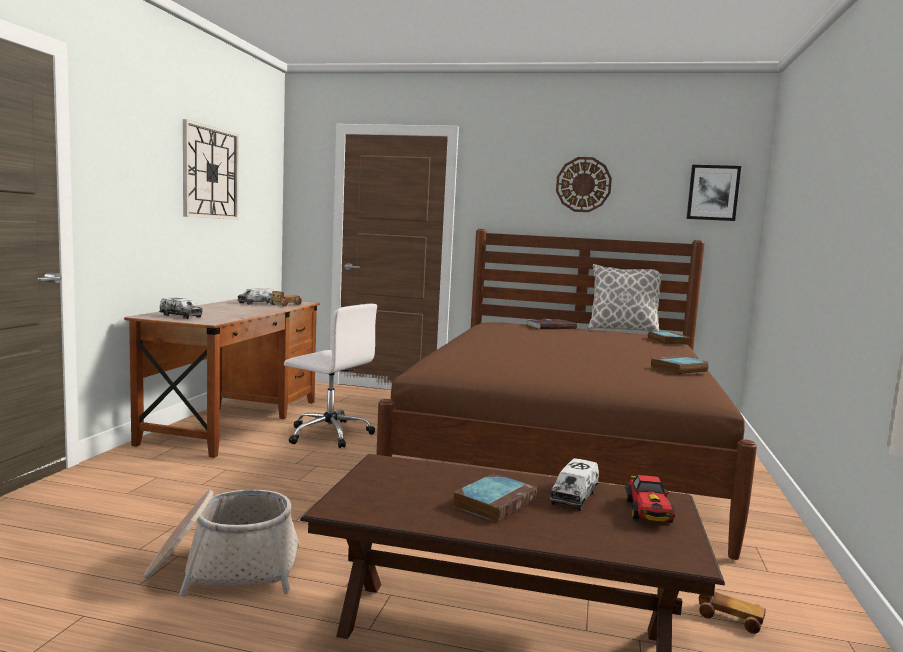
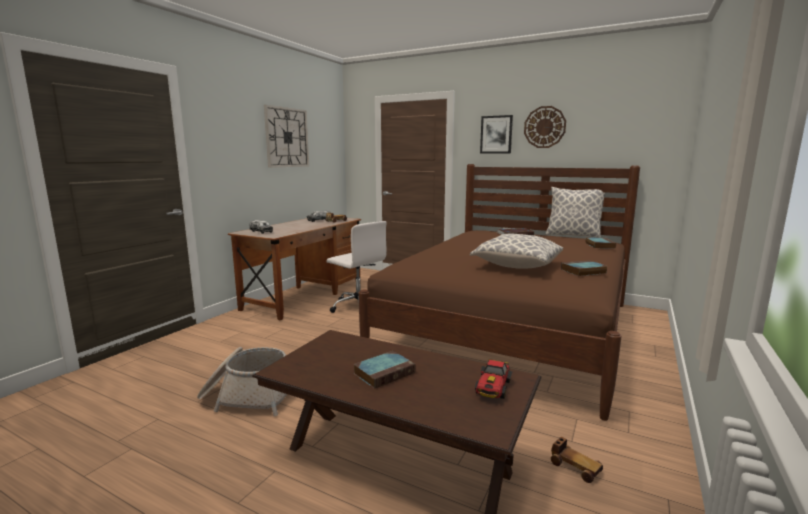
camera: 15 degrees right, 5 degrees up
(574, 496) = (446, 371): toy truck -> none
(593, 363) = (516, 266): none -> pillow
(713, 193) = (648, 127): picture -> picture (496, 134)

